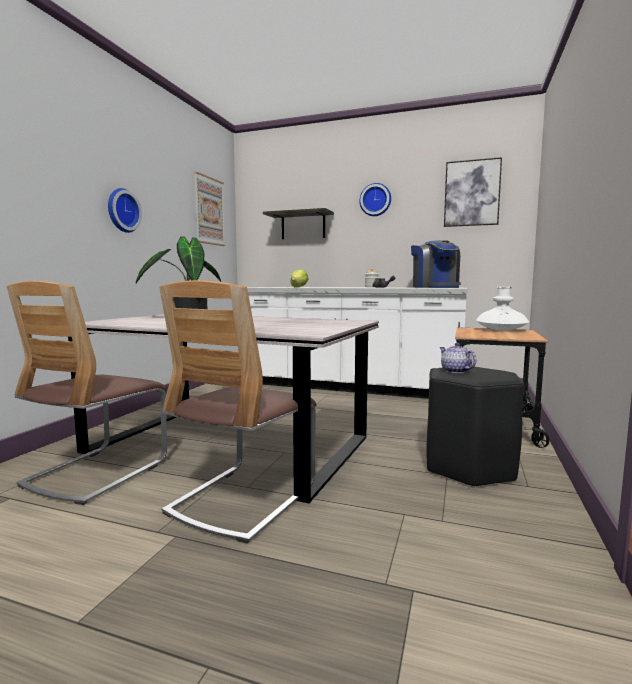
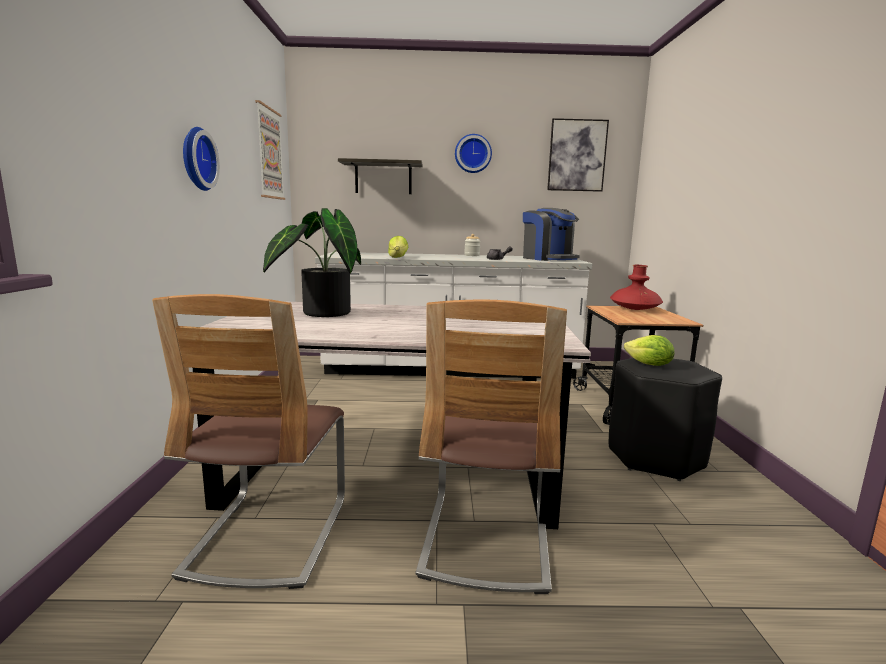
camera: 20 degrees left, 5 degrees up
(455, 371) = (649, 365): teapot -> lettuce
(501, 330) = (634, 309): white vase -> red vase

